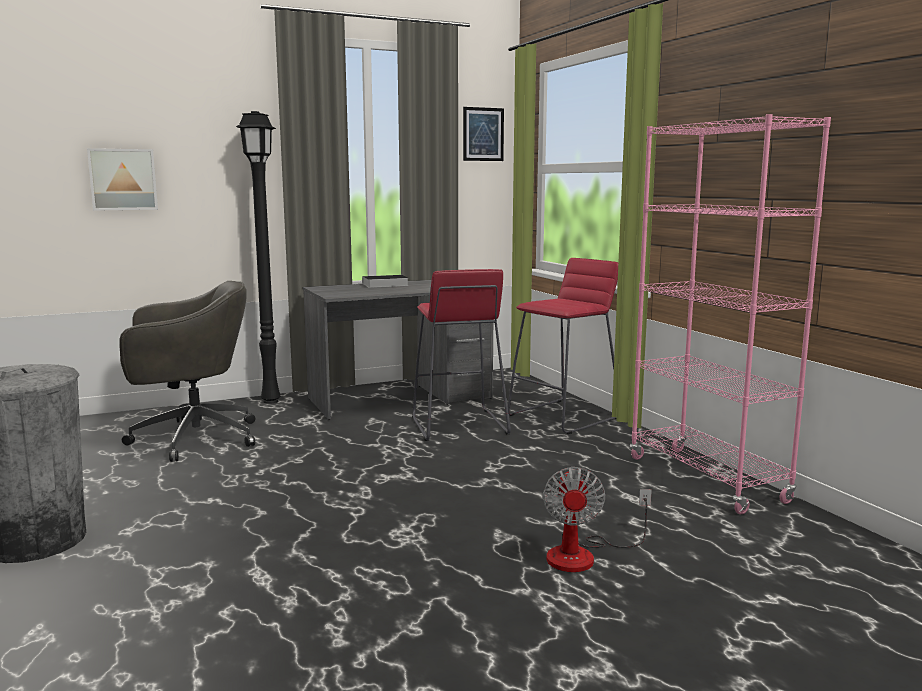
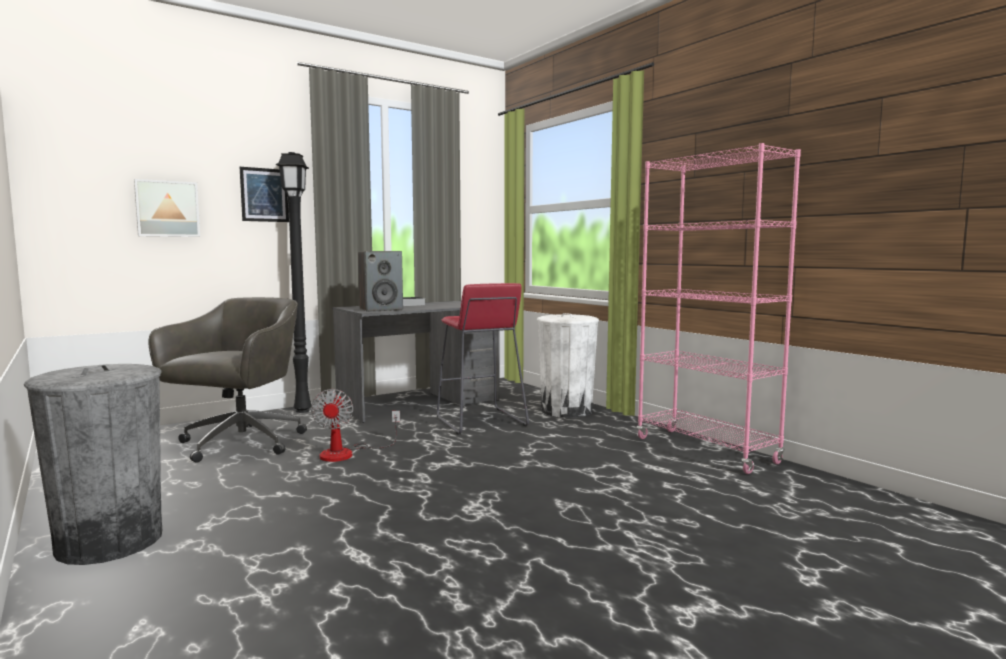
camera: 10 degrees left, 5 degrees down
(191, 438) = (239, 444): grey office chair -> grey office chair turned 45 degrees counterclockwise
(351, 293) = (381, 309): none -> speaker
(483, 134) = (478, 182): picture -> picture (264, 195)
(565, 416) = (566, 411): red stool -> white trash can
(584, 555) = (641, 514): fan -> fan (347, 453)

